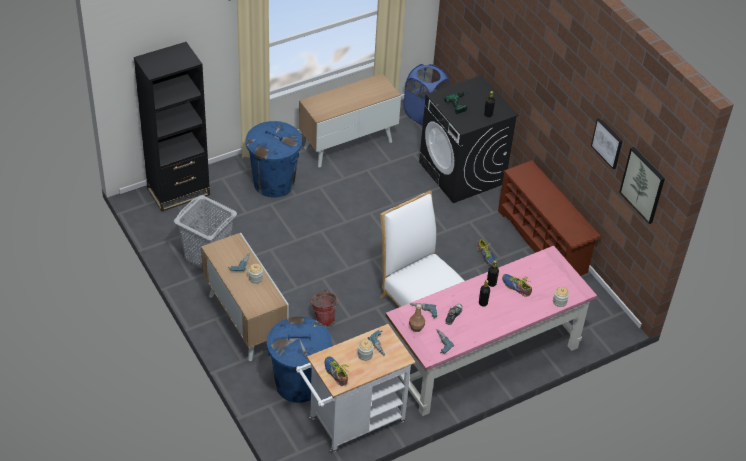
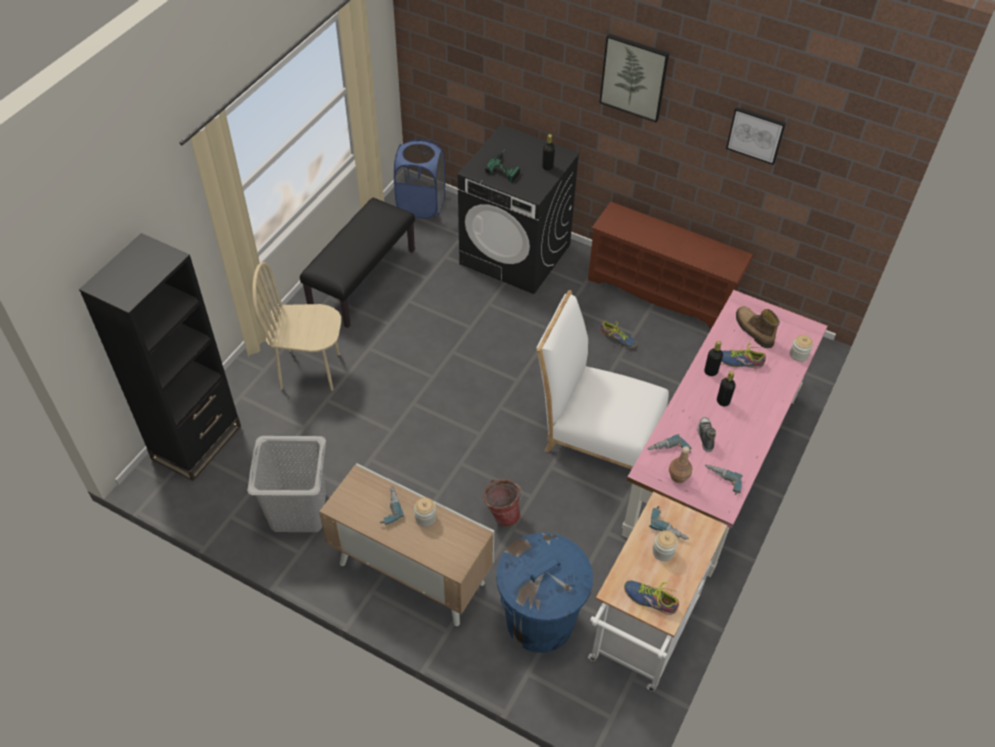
camera: 30 degrees left, 5 degrees up
(274, 183) = (310, 370): blue trash can -> beige chair
(348, 144) = (362, 279): cabinet -> black bench
(542, 274) = (753, 330): none -> boot
(643, 185) = (831, 167): picture -> picture (634, 77)

